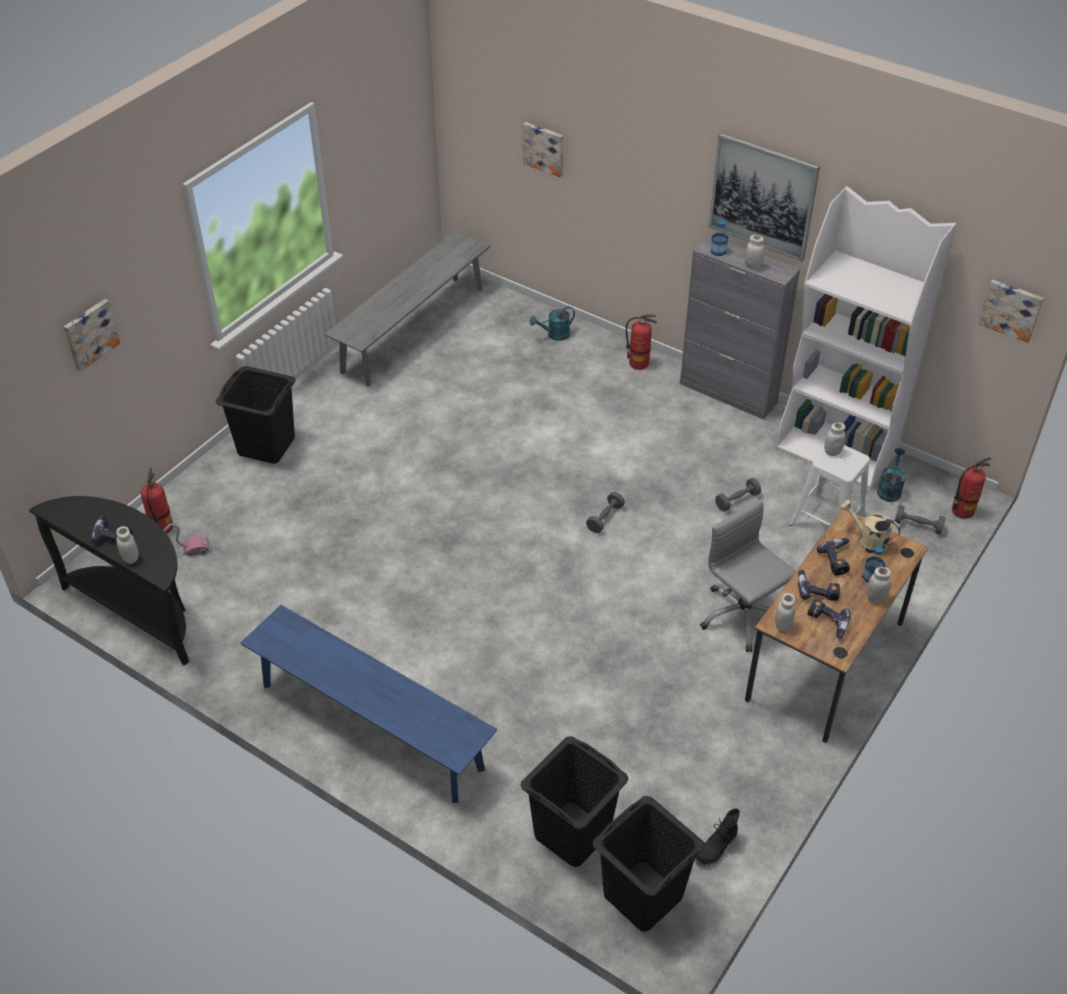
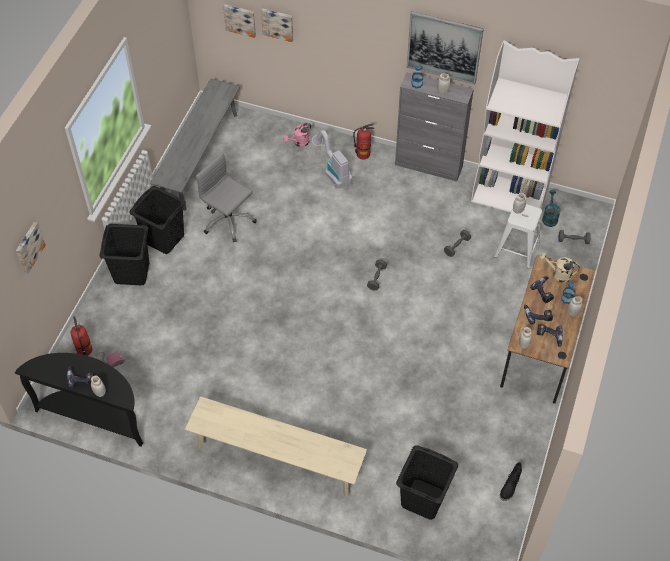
camera: 15 degrees left, 10 degrees up
(371, 726) = (277, 459): blue bench -> beige bench
(554, 335) = (299, 143): turquoise watering can -> pink watering can
(588, 376) = (332, 171): none -> vacuum cleaner
(643, 896) = (476, 527): black laundry basket -> black laundry basket (164, 239)
(742, 616) = (483, 329): grey office chair -> grey office chair (228, 221)
(962, 511) = (597, 223): fire extinguisher -> none
(1011, 309) = (618, 103): picture -> picture (240, 19)

